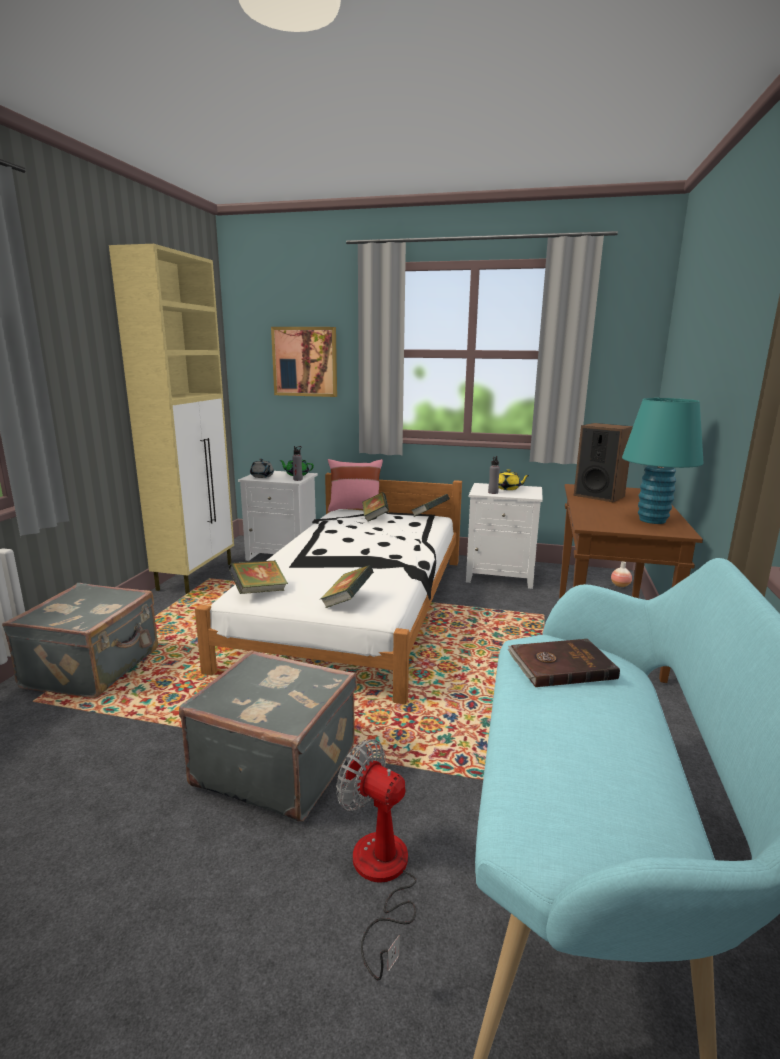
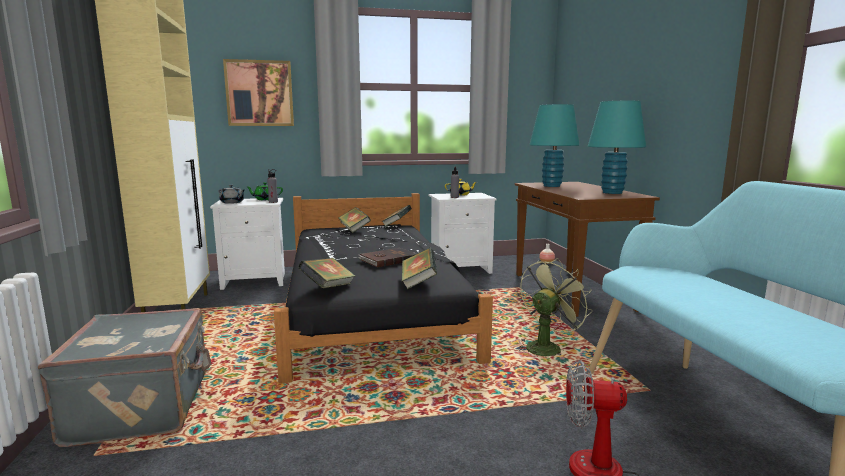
camera: 25 degrees left, 5 degrees down
(276, 765) = (435, 433): grey suitcase -> none
(355, 509) = (325, 227): pink pillow -> none
(356, 607) = (370, 306): white bed -> black bed
(489, 701) = (546, 347): none -> green fan
(560, 665) = (669, 277): brown book -> brown book (388, 260)
(599, 496) = (552, 186): speaker -> turquoise table lamp

